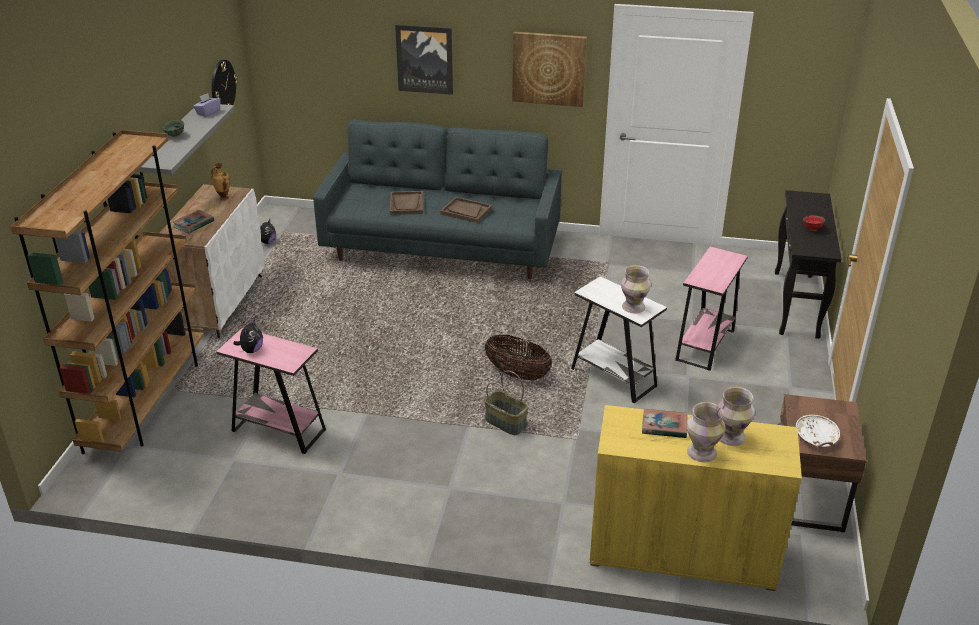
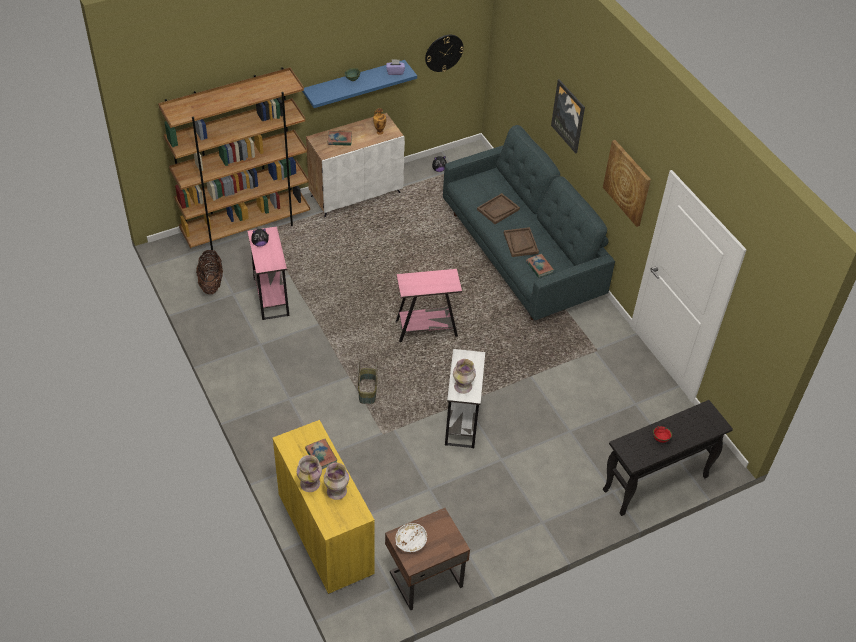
camera: 50 degrees right, 15 degrees up
(170, 146) = (354, 82): grey shelf -> blue shelf
(509, 215) = (539, 267): none -> book
(517, 374) = (420, 371): basket -> basket (211, 283)
(705, 345) = (547, 453): pink side table -> pink side table (426, 329)

